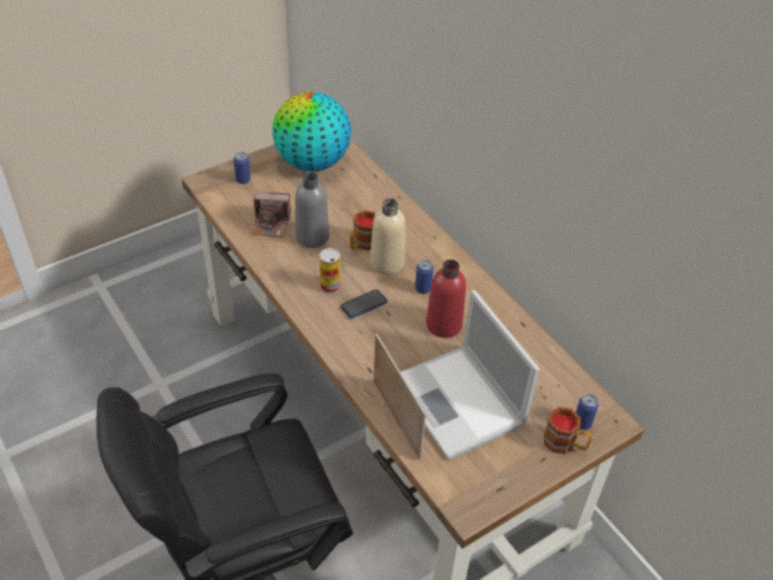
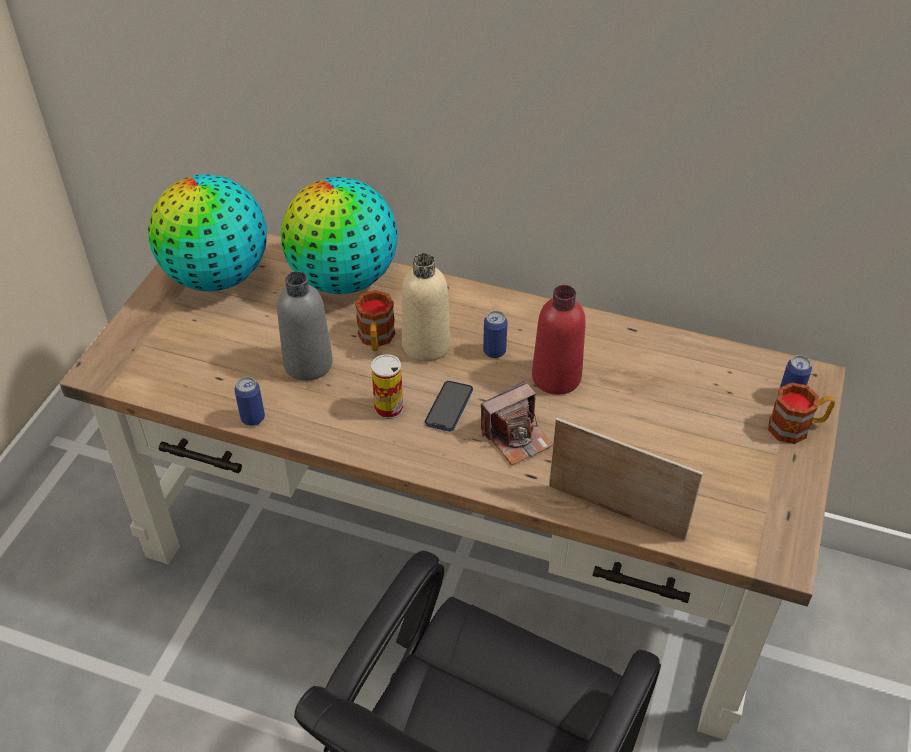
camera: 35 degrees left, 0 degrees up
(243, 180) = (148, 342): can -> can (253, 418)
(271, 224) = (241, 376): camera -> camera (516, 437)
(379, 200) = (343, 280): none -> globe
(459, 403) = (659, 451): laptop -> none

